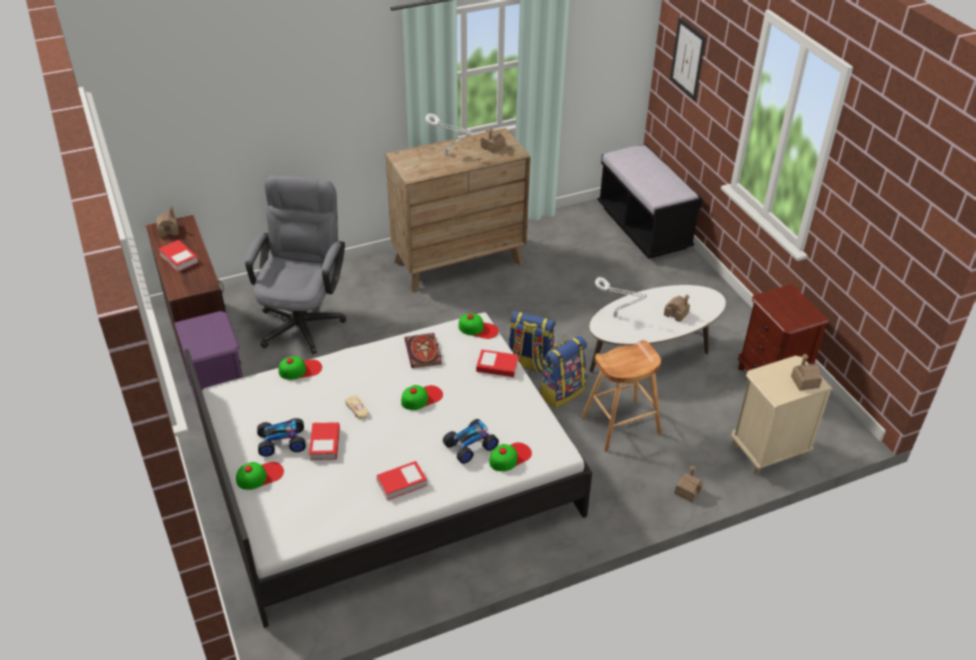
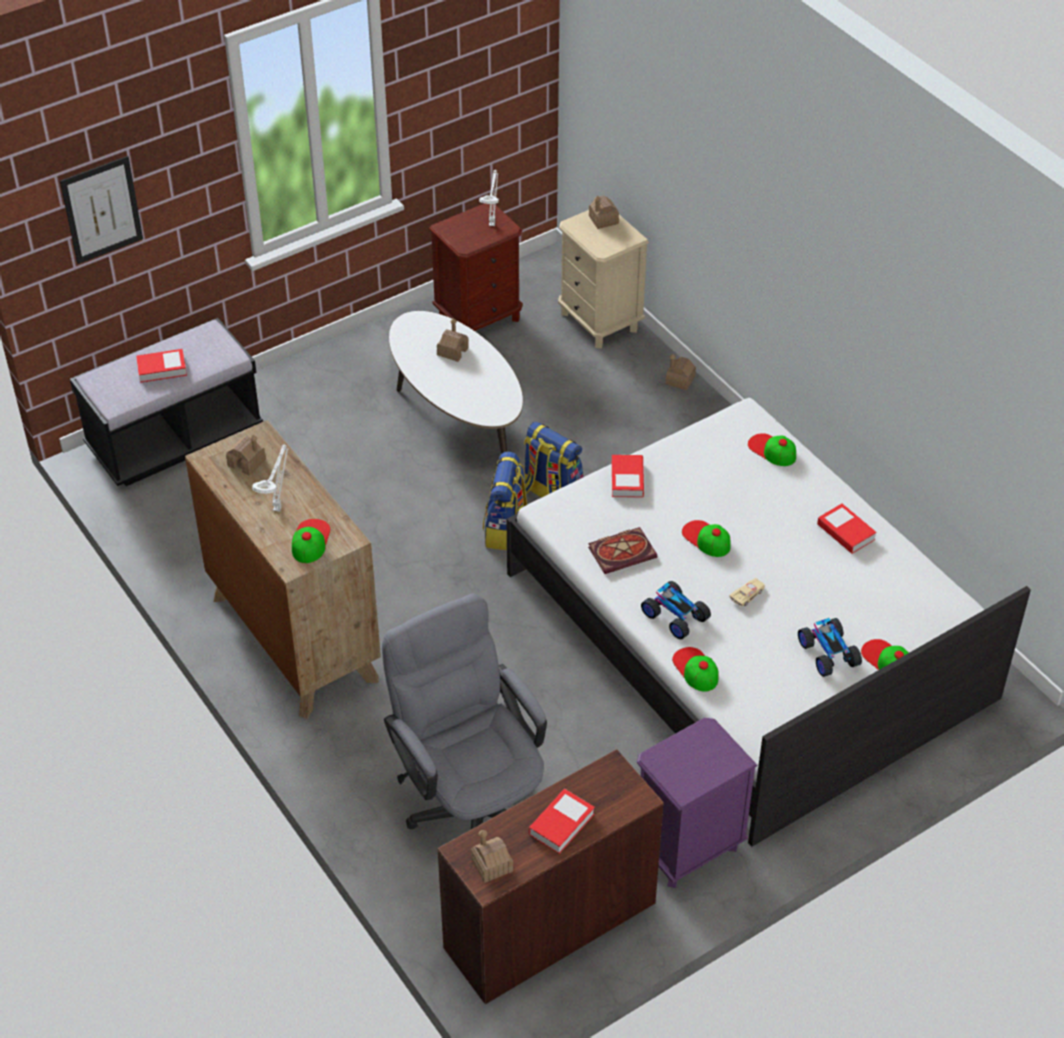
camera: 100 degrees left, 5 degrees up
(304, 319) = (471, 802): grey office chair -> grey office chair turned 60 degrees clockwise
(325, 444) = (816, 611): book -> book (162, 369)
(470, 446) = (768, 484): toy car -> toy car (674, 617)
(478, 329) = (561, 506): cap -> cap (310, 540)
(617, 316) = (471, 402): white table lamp -> white table lamp (492, 223)
(621, 425) = (594, 437): brown stool -> none

